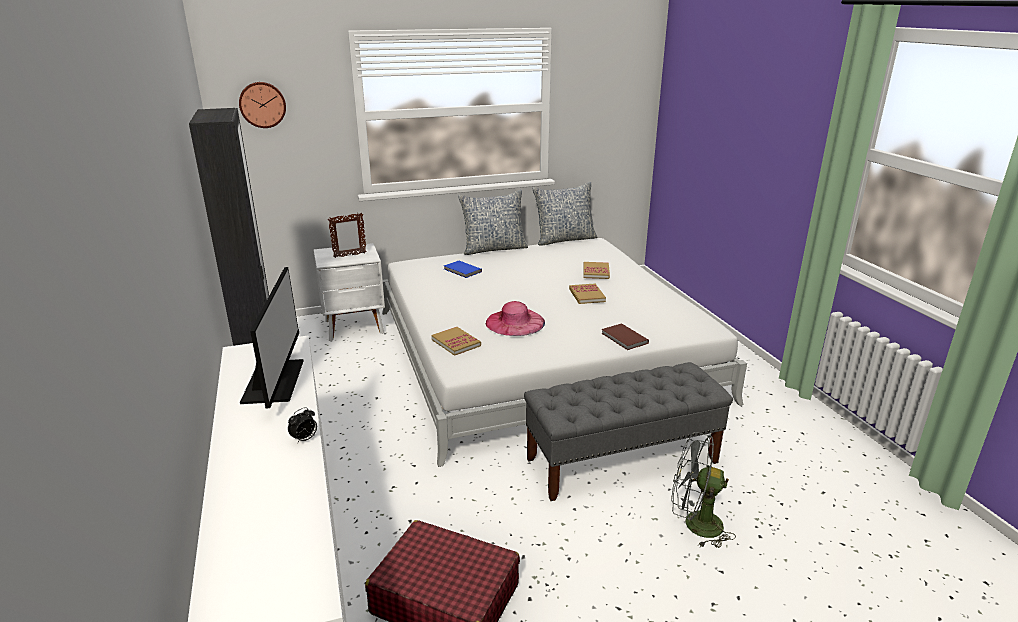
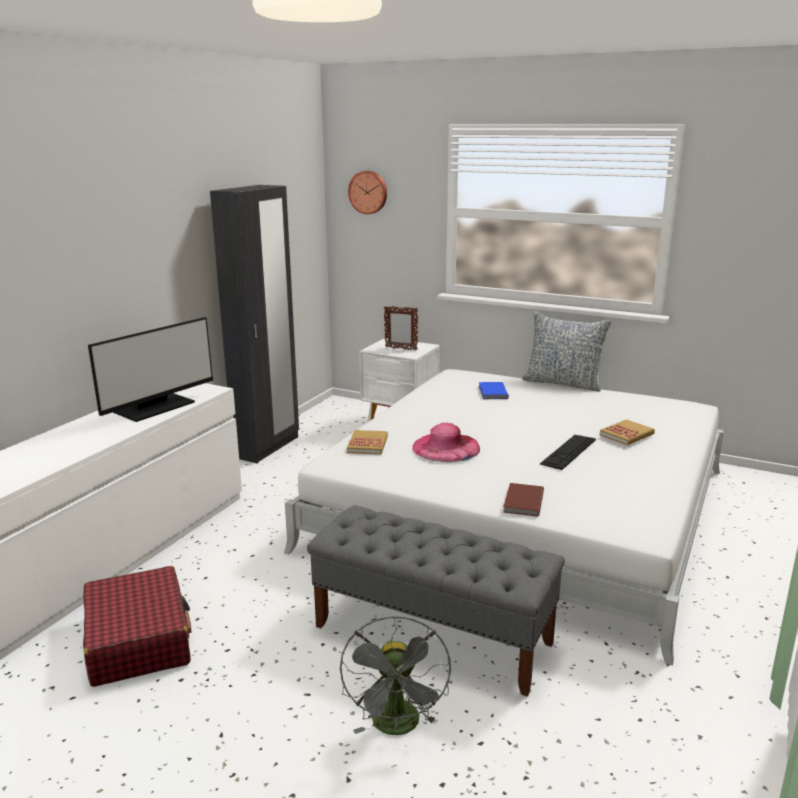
camera: 45 degrees right, 5 degrees down
(305, 439) = (95, 446): alarm clock -> none
(564, 239) = (659, 395): pillow -> none
(587, 295) = (568, 451): book -> keyboard
(694, 524) = (398, 727): grey fan -> grey fan turned 150 degrees counterclockwise

